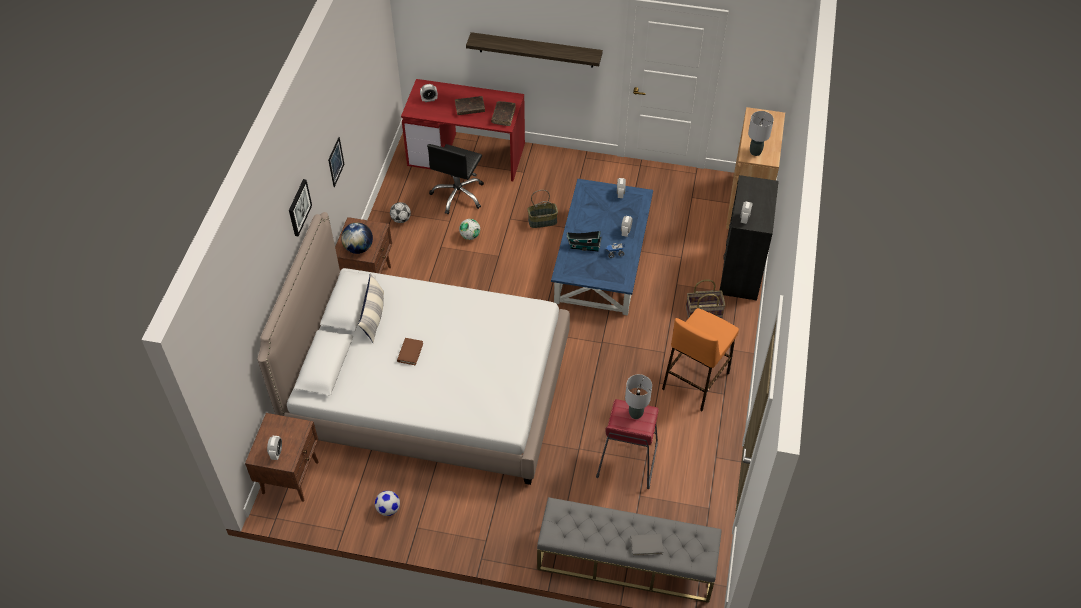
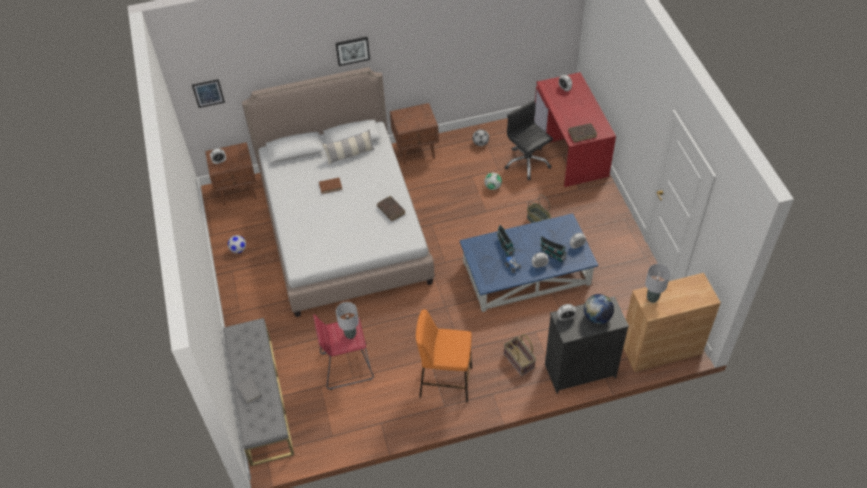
camera: 65 degrees right, 0 degrees up
(336, 162) = (427, 56): picture -> picture (208, 93)
(358, 248) = (405, 121): globe -> globe (597, 317)
(458, 195) = (527, 163): black office chair -> black office chair turned 60 degrees clockwise
(470, 108) = (574, 113): brown book -> brown book (391, 210)
(536, 50) = (628, 106): shelf -> none
(617, 216) = (552, 253): none -> toy house

